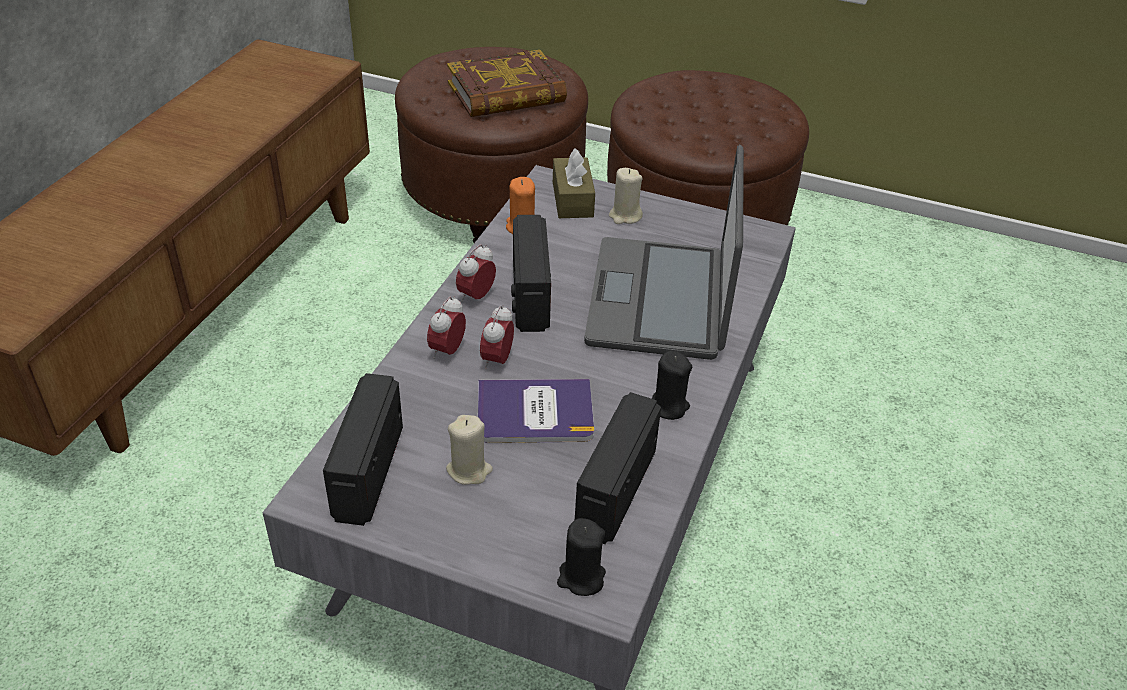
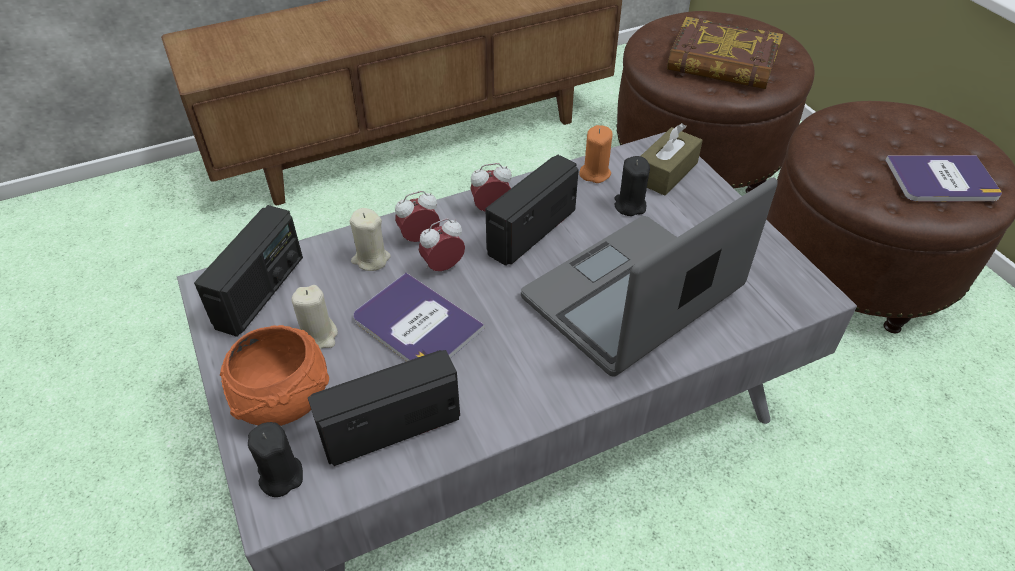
camera: 45 degrees right, 5 degrees up
(367, 472) = (261, 291): radio -> radio turned 150 degrees clockwise
(509, 530) = (285, 400): none -> orange bowl
(625, 216) = (694, 208): beige candle -> beige candle (371, 259)
(668, 406) = (521, 389): black candle -> black candle (629, 205)
(749, 118) = (941, 180): none -> book

